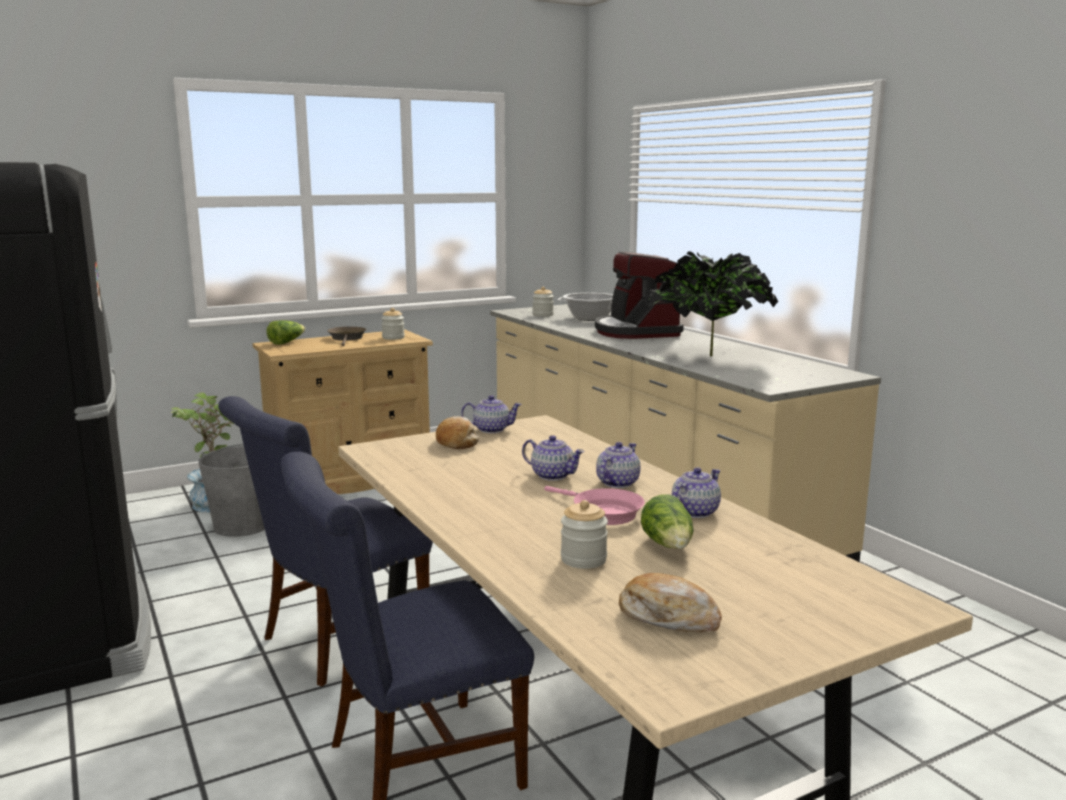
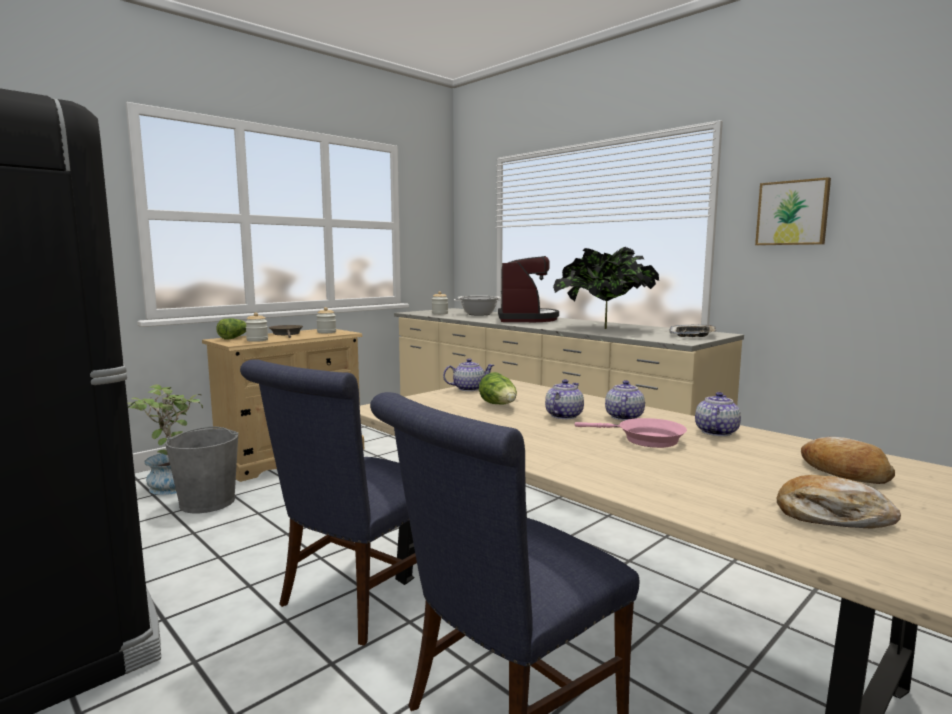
camera: 15 degrees left, 5 degrees down
(456, 442) = (450, 398): bread -> bread (843, 472)
(552, 475) = (563, 416): teapot -> teapot turned 75 degrees counterclockwise
(583, 559) = (684, 476): jar -> jar (257, 340)
(636, 332) = (526, 319): coffee machine -> coffee machine turned 150 degrees counterclockwise
(669, 546) = (737, 458): lettuce -> lettuce (499, 405)
(805, 375) = (693, 335): none -> tray
(958, 216) = (792, 213): none -> picture

